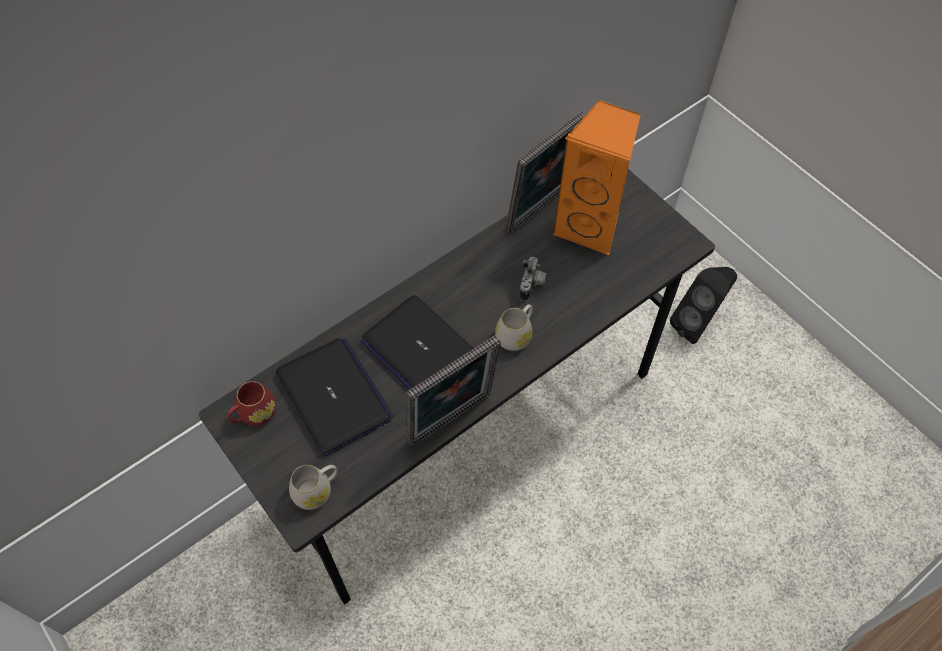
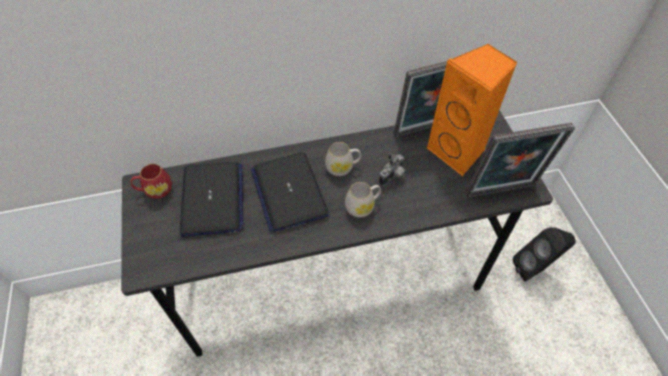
camera: 25 degrees right, 5 degrees down
(317, 490) = (162, 257): white mug -> white mug (342, 167)
(452, 422) = (282, 250): picture frame -> picture frame (502, 193)

